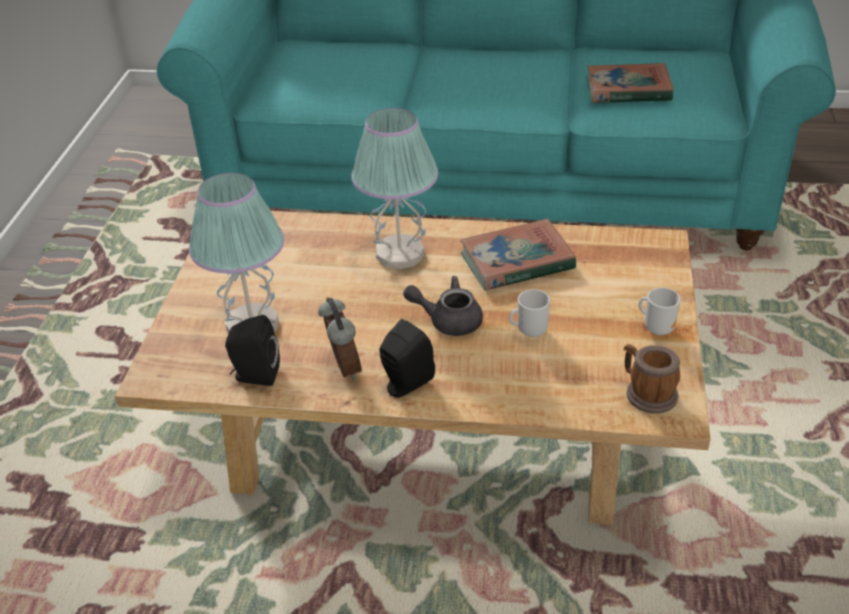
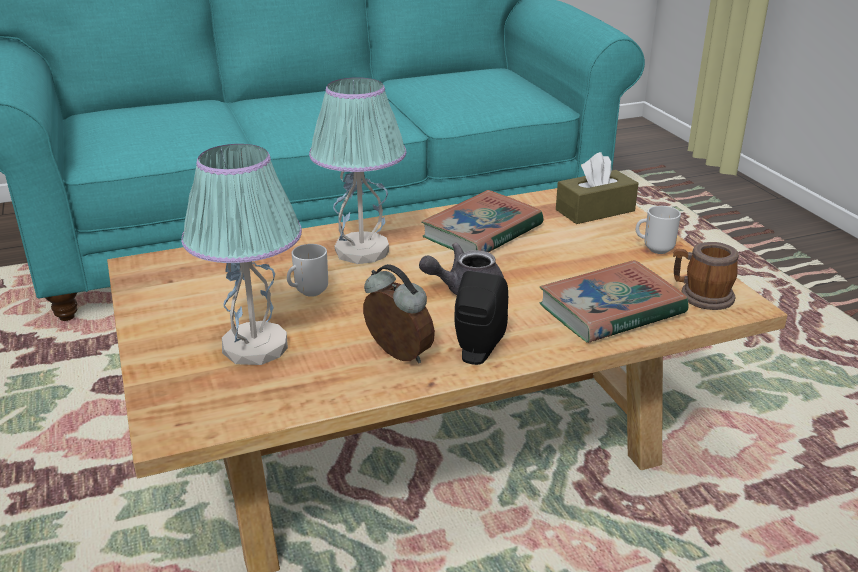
camera: 30 degrees left, 10 degrees down
(255, 375) = (302, 390): black speaker -> none
(529, 331) = (550, 278): mug -> mug (309, 292)
(628, 90) = (459, 97): book -> book (611, 309)
(643, 265) = (595, 210): none -> brown tissue box

